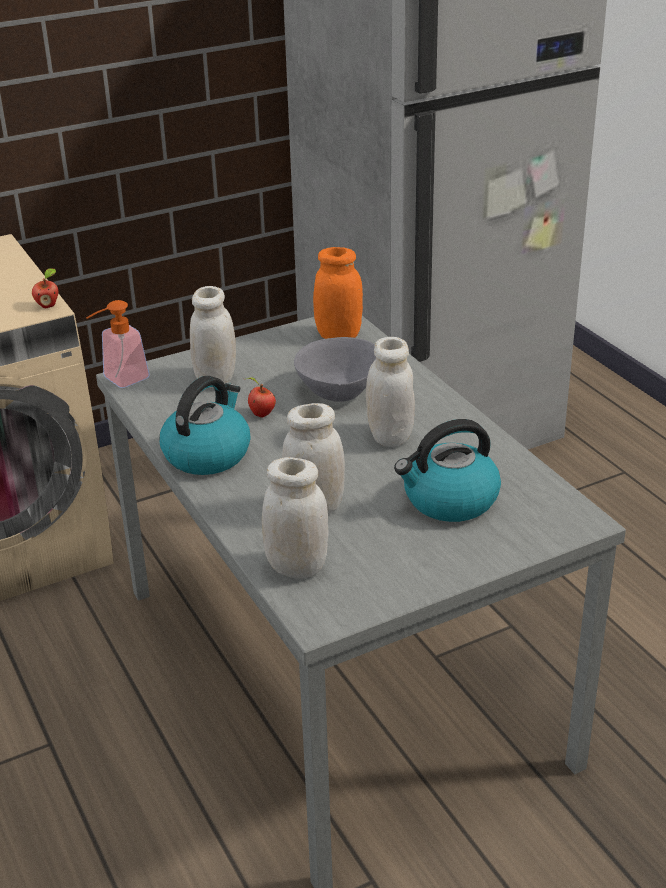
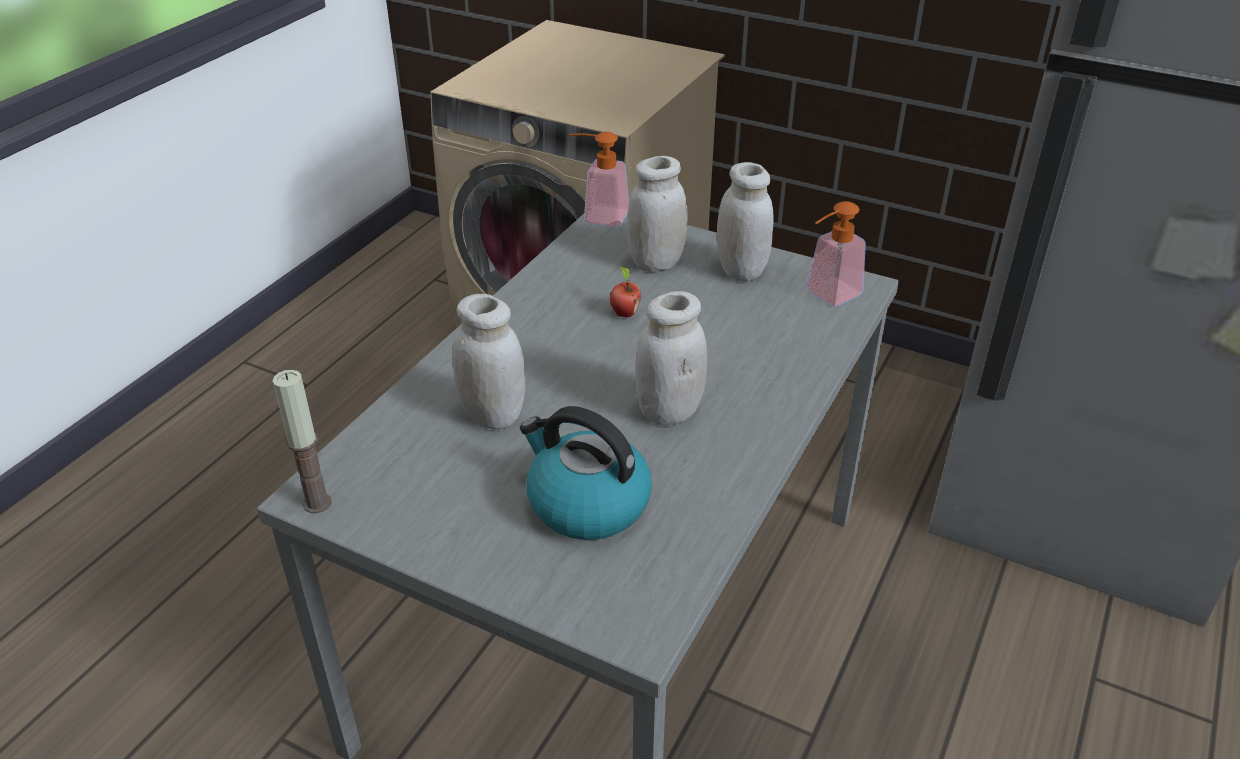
camera: 55 degrees right, 5 degrees up
(48, 305) = (624, 120): apple -> none
(207, 454) = (527, 313): kettle -> none
(297, 567) = (386, 445): white jar -> white jar (741, 271)
(331, 618) = (317, 503): none -> candle
(338, 335) = (827, 296): orange jar -> soap dispenser
(338, 391) = (718, 341): grey bowl -> none

